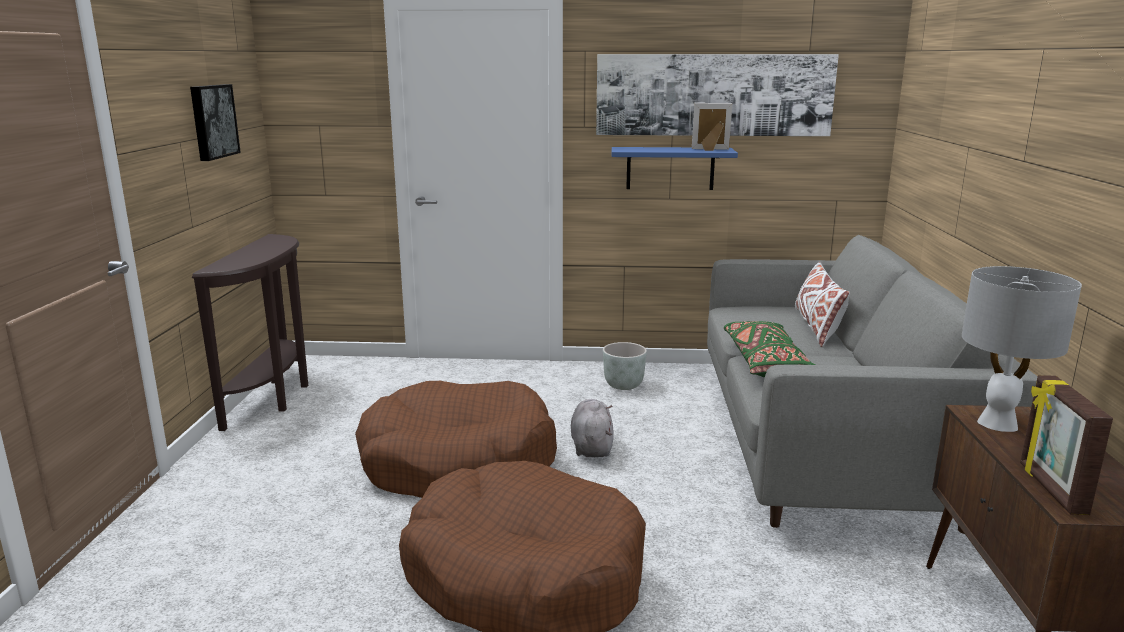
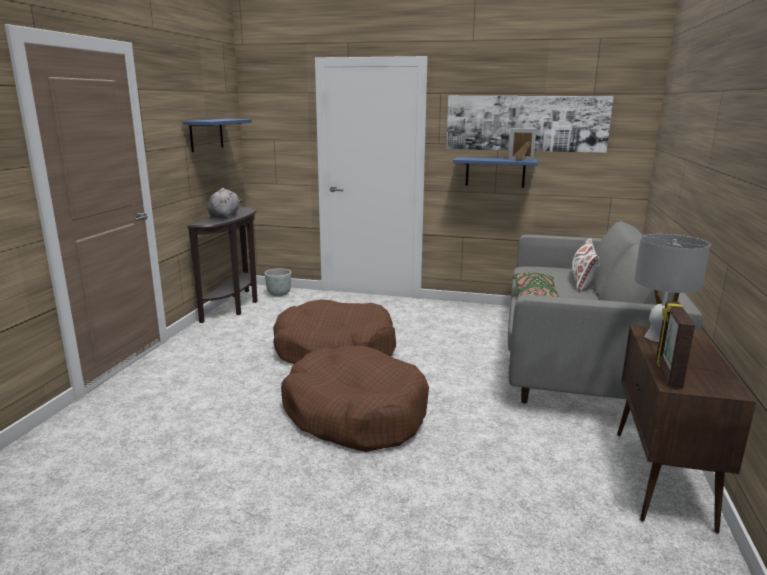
camera: 10 degrees right, 0 degrees up
(212, 121) = (206, 134): picture -> blue shelf
(591, 446) = (421, 348): grey plush toy -> grey plush toy (225, 216)
(623, 385) = (455, 315): grey planter -> grey planter (279, 294)

